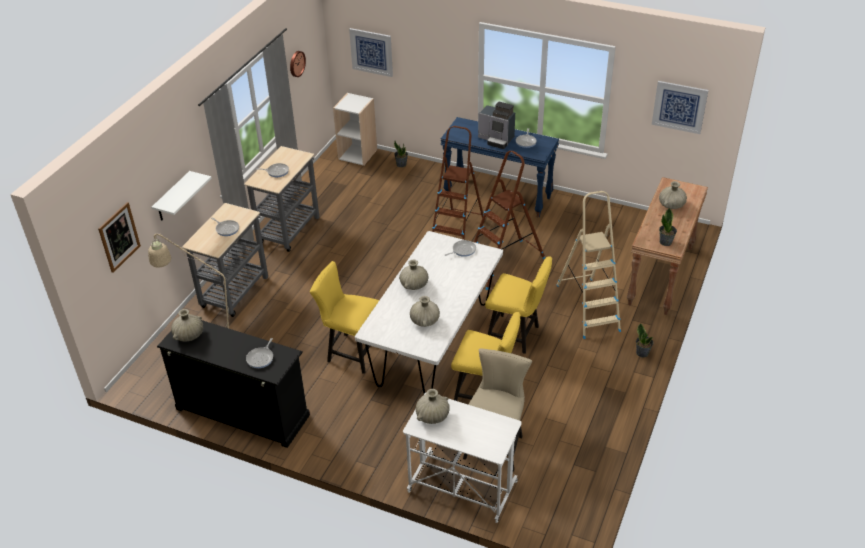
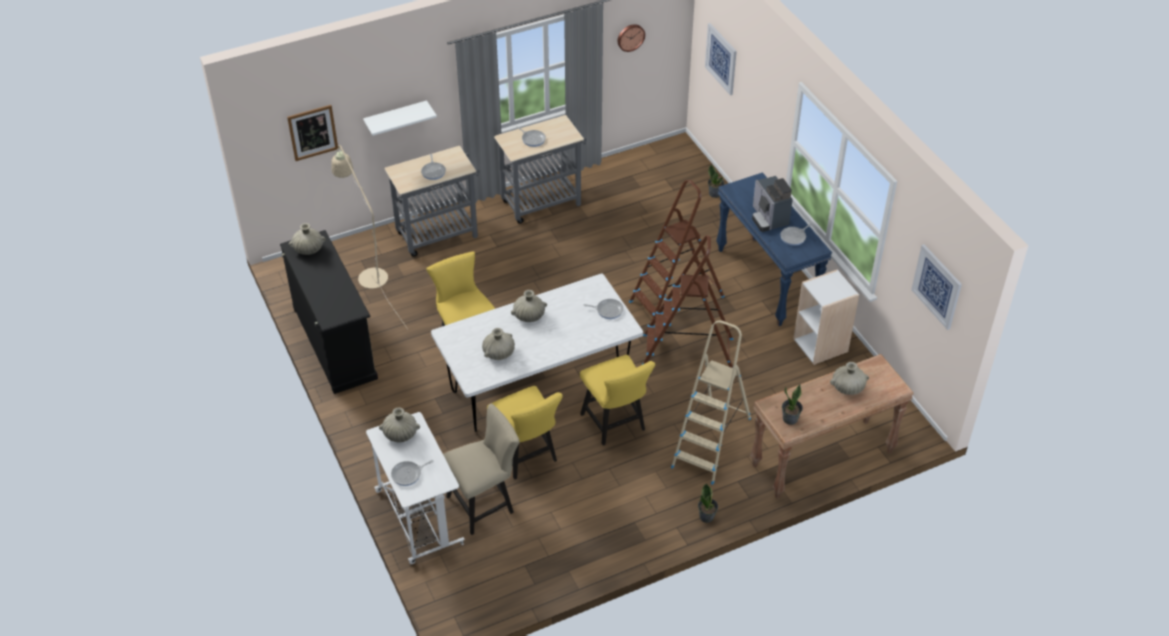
camera: 40 degrees right, 5 degrees up
(261, 358) = (335, 301): frying pan -> frying pan (408, 474)
(358, 154) = (686, 160): bookcase -> bookcase (820, 345)

